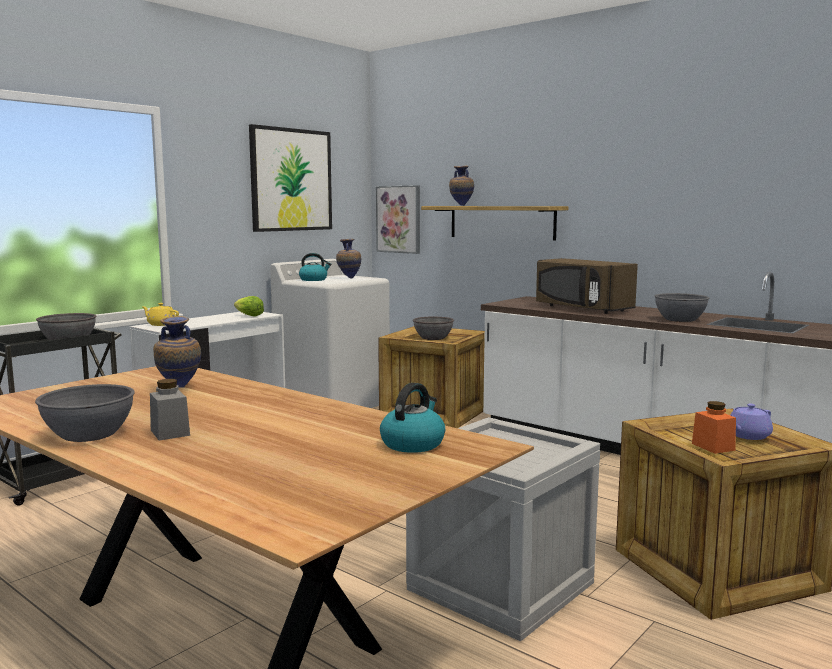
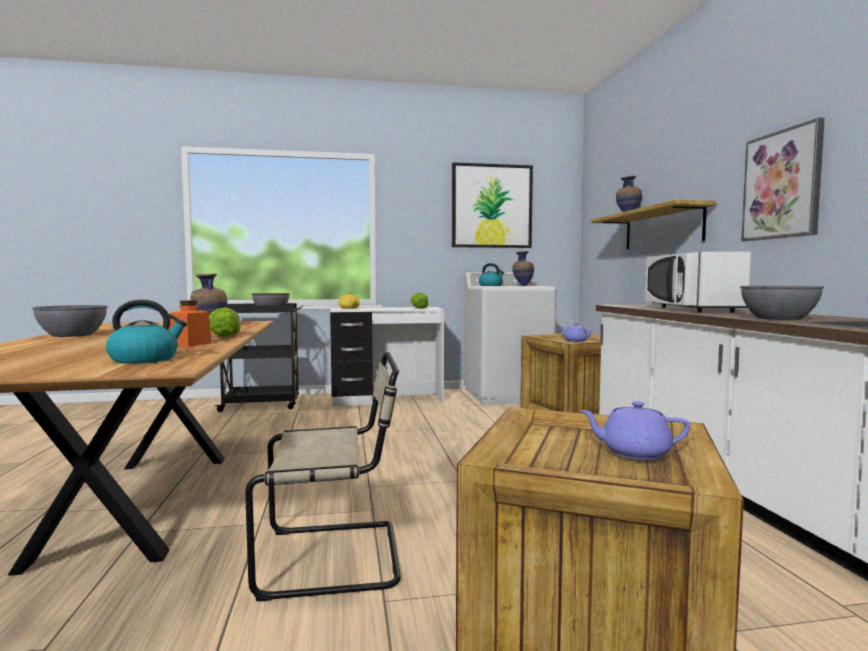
camera: 40 degrees right, 5 degrees down
(170, 433) = (96, 338): grey jar -> none
(288, 399) = (224, 335): none -> lettuce
(398, 219) = (595, 238): picture -> picture (782, 185)
(433, 338) = (574, 341): grey bowl -> purple teapot
(503, 586) = (336, 558): crate -> beige chair
(581, 308) = (689, 309): brown microwave -> white microwave
(713, 447) = (540, 450): orange jar -> orange jar (190, 344)

